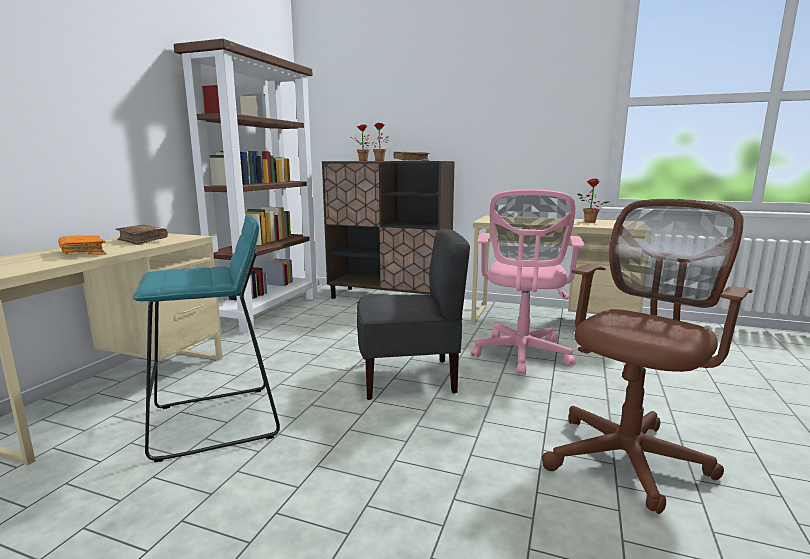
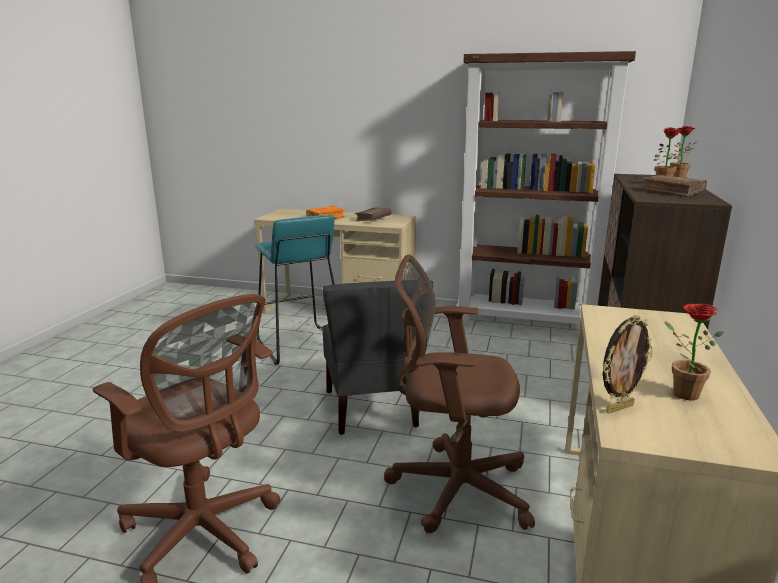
camera: 85 degrees right, 5 degrees up
(521, 355) = (453, 487): pink office chair -> brown office chair
(613, 226) = (619, 408): none -> picture frame

